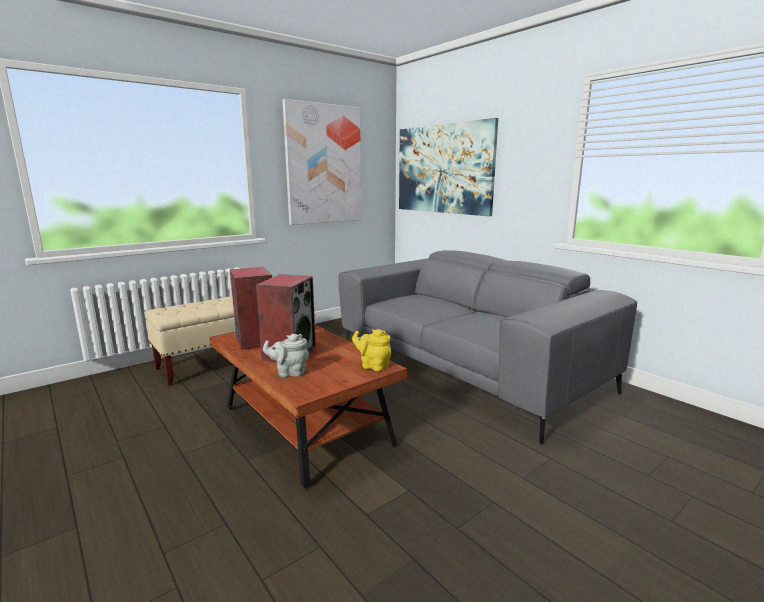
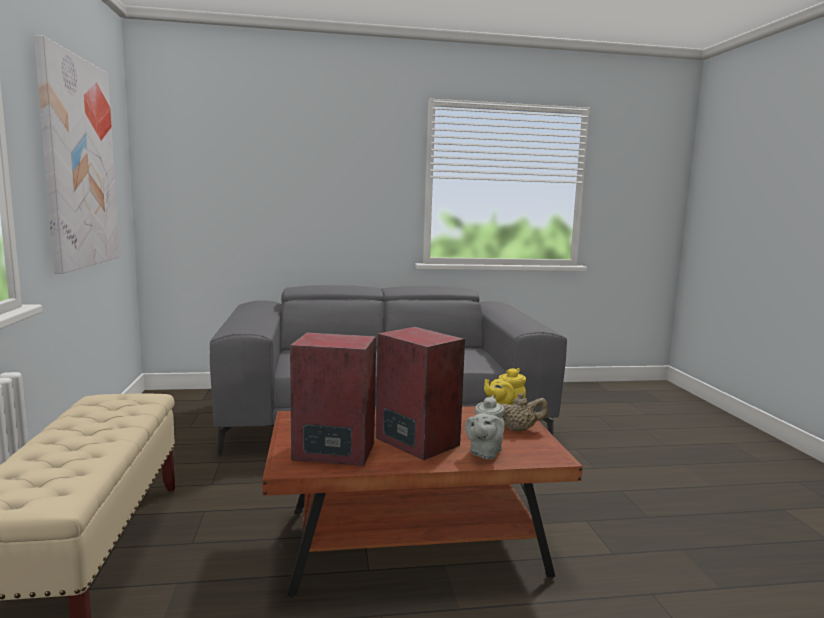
camera: 60 degrees left, 5 degrees down
(347, 375) = (520, 429): none -> beige teapot
(443, 169) = (240, 180): picture -> none

